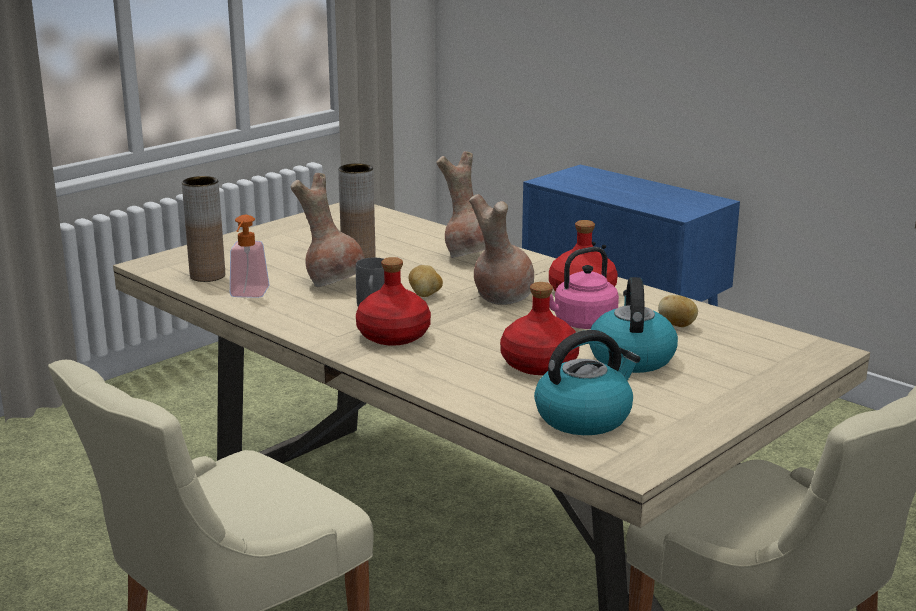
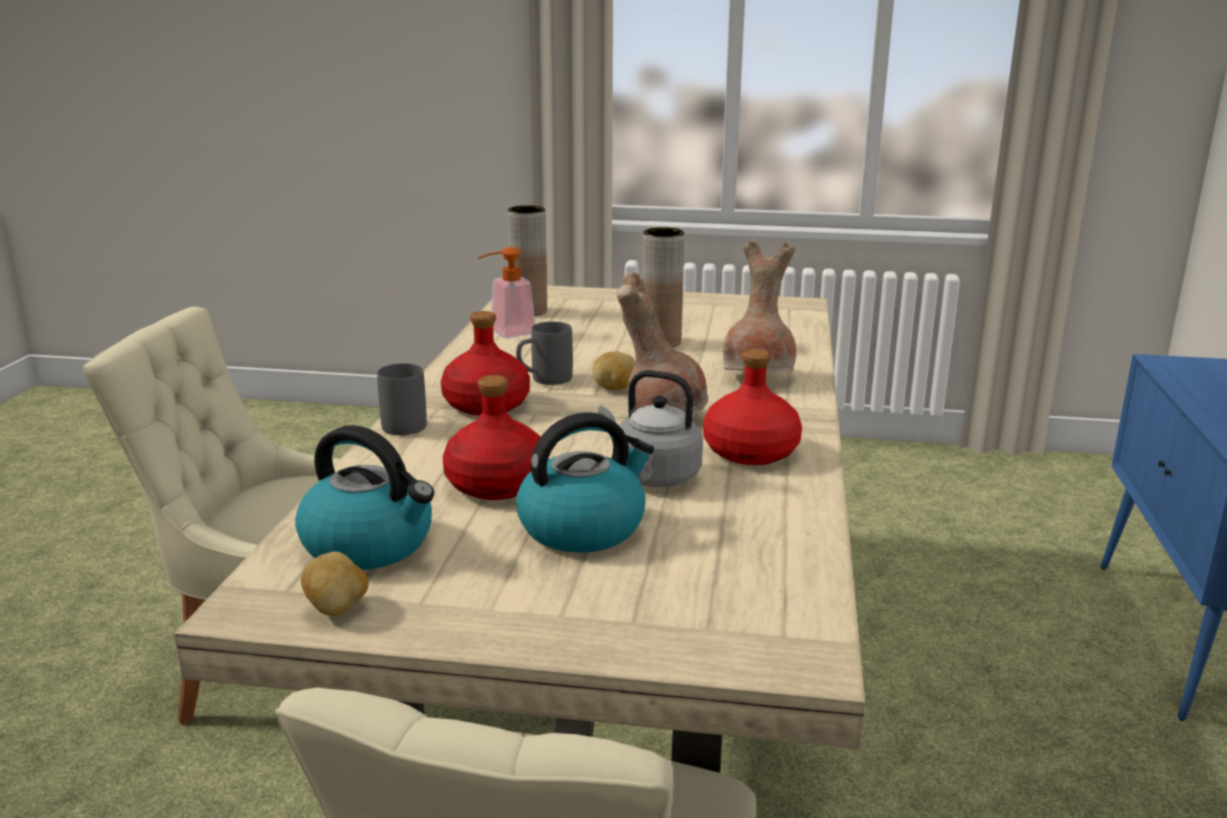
camera: 55 degrees right, 0 degrees up
(334, 283) = (584, 351): brown vase -> none
(386, 367) = (401, 423): none -> grey mug
(581, 323) = (651, 475): pink kettle -> grey kettle
(677, 325) = (733, 529): potato -> potato (337, 608)

